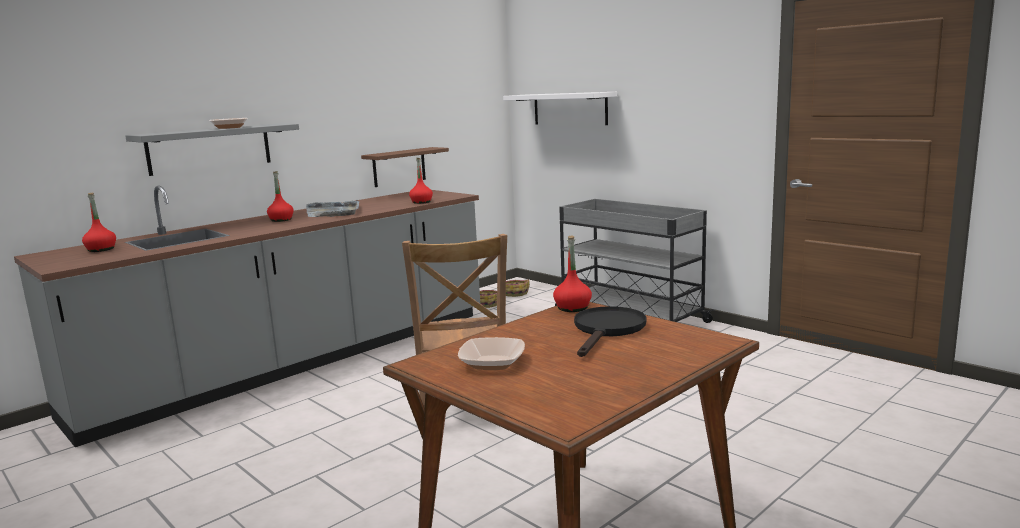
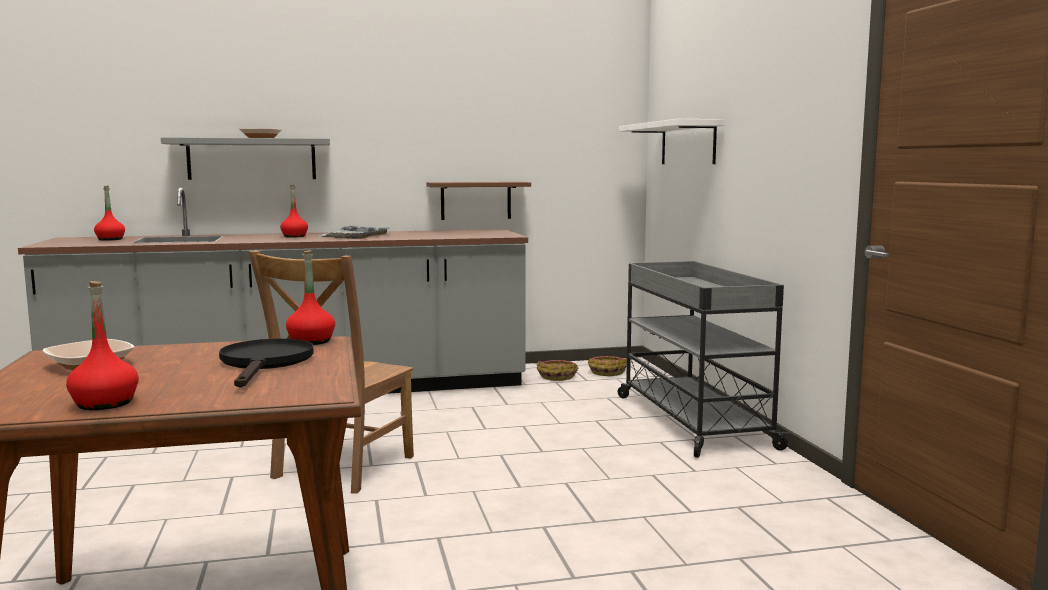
camera: 30 degrees right, 5 degrees down
(421, 202) = (453, 237): red bottle -> red bottle (105, 403)
(607, 330) = (265, 363): black frying pan -> black frying pan turned 60 degrees counterclockwise

